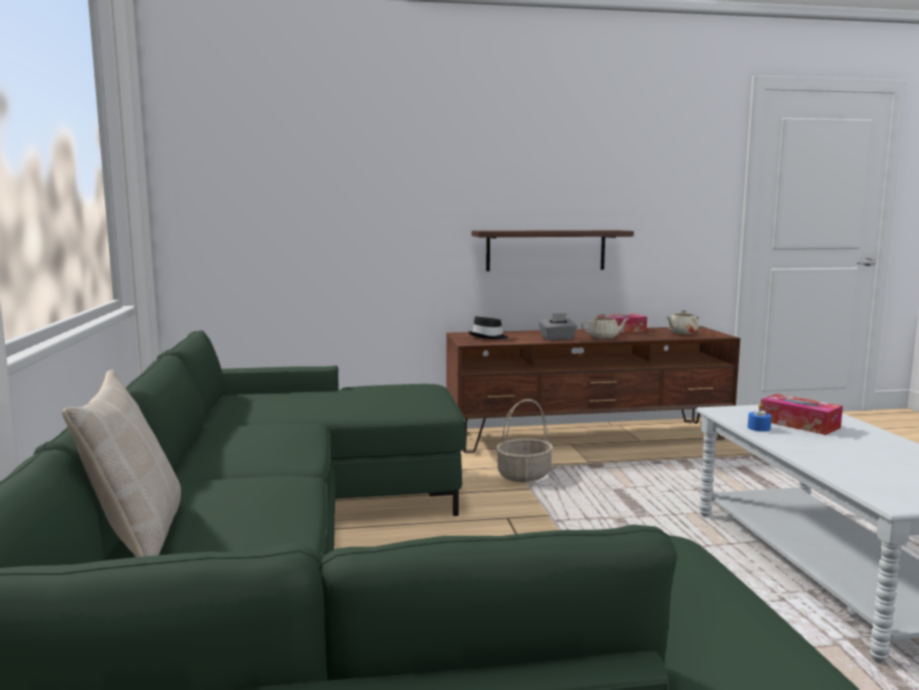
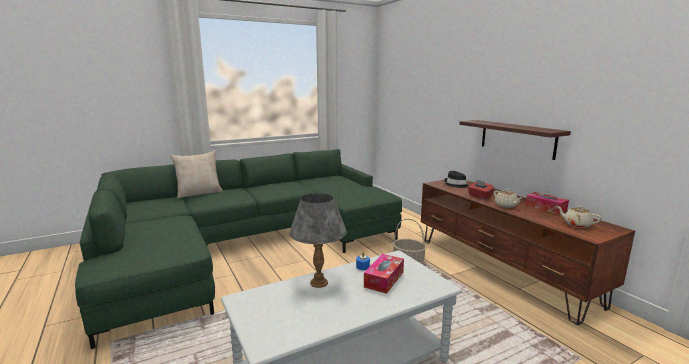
camera: 70 degrees right, 5 degrees up
(557, 338) = (479, 196): grey tissue box -> red tissue box
(820, 453) = (318, 283): none -> grey table lamp

